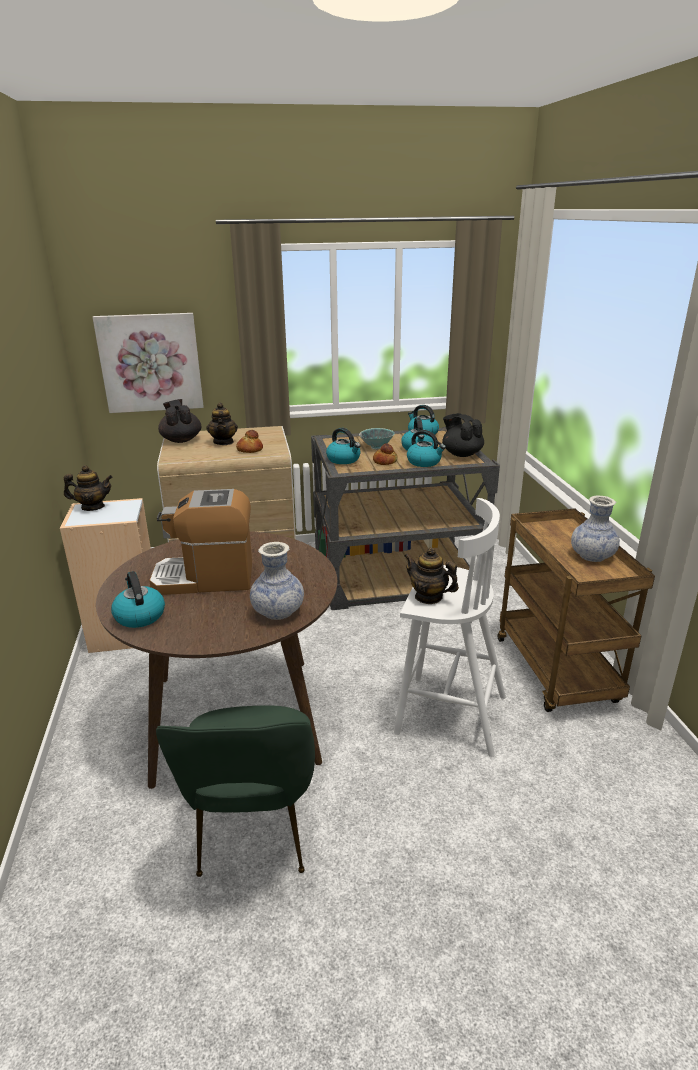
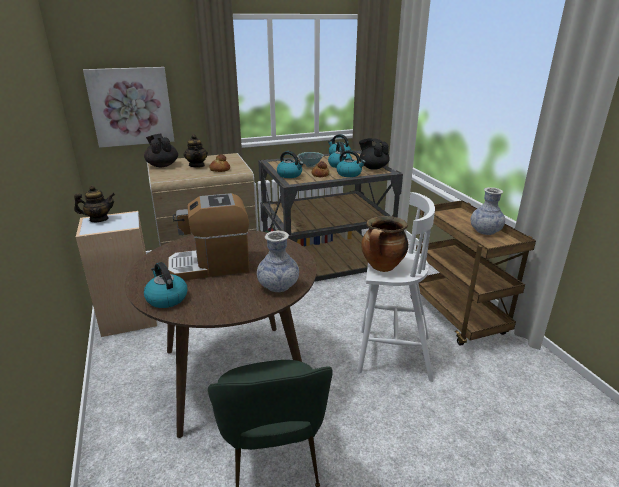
camera: 10 degrees left, 0 degrees up
(428, 597) = (382, 267): teapot -> cooking pot

